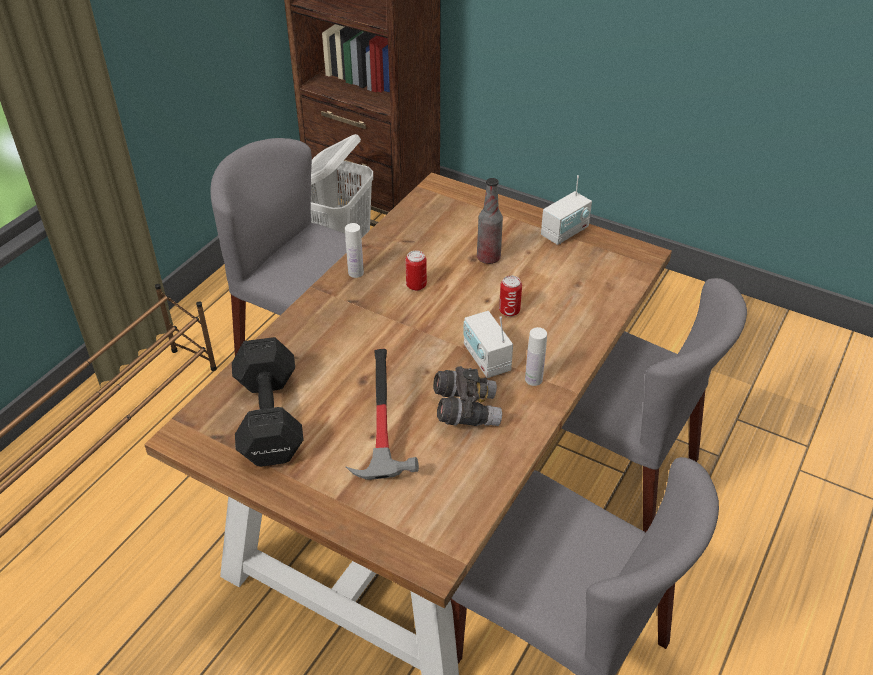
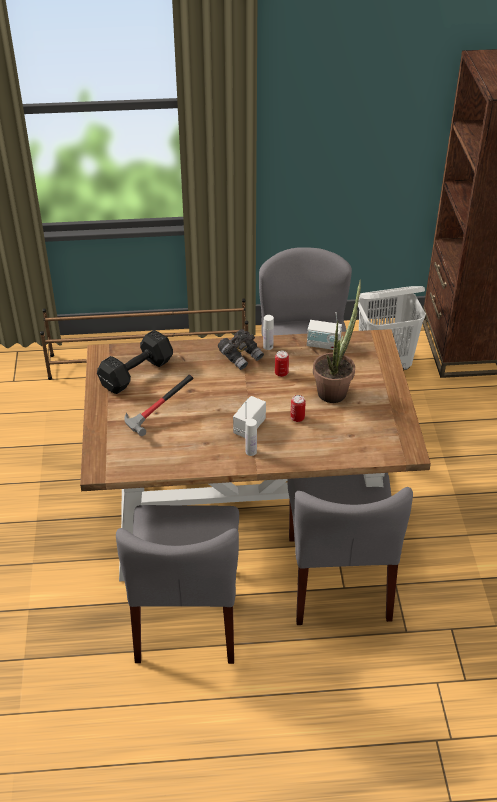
camera: 55 degrees right, 0 degrees up
(466, 410) = (203, 437): grey binoculars -> grey binoculars (241, 356)
(488, 258) = (335, 389): bottle -> potted plant
(565, 232) = (394, 409): radio -> radio (323, 344)

